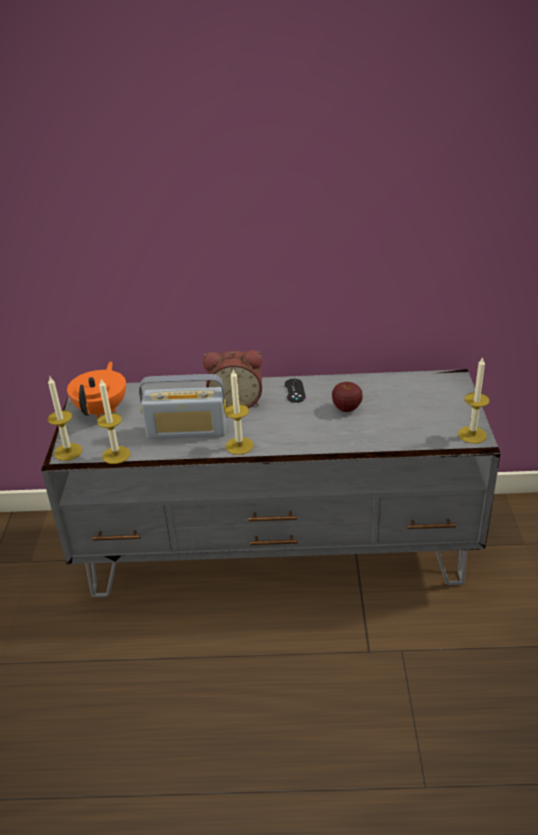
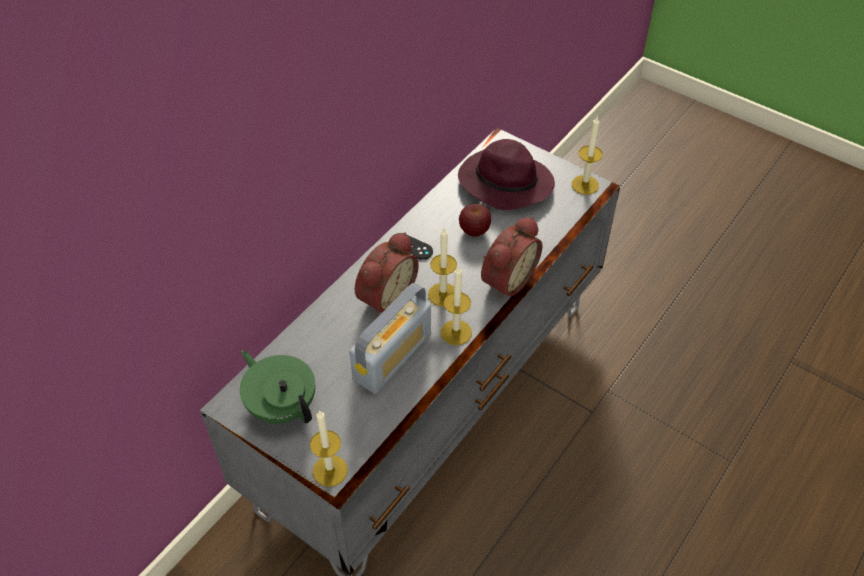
camera: 55 degrees left, 15 degrees up
(102, 409) = (282, 405): orange teapot -> green teapot
(116, 455) = (377, 432): candle -> candle (443, 294)
(317, 444) = (506, 279): none -> alarm clock
(413, 398) = (504, 183): none -> purple hat

